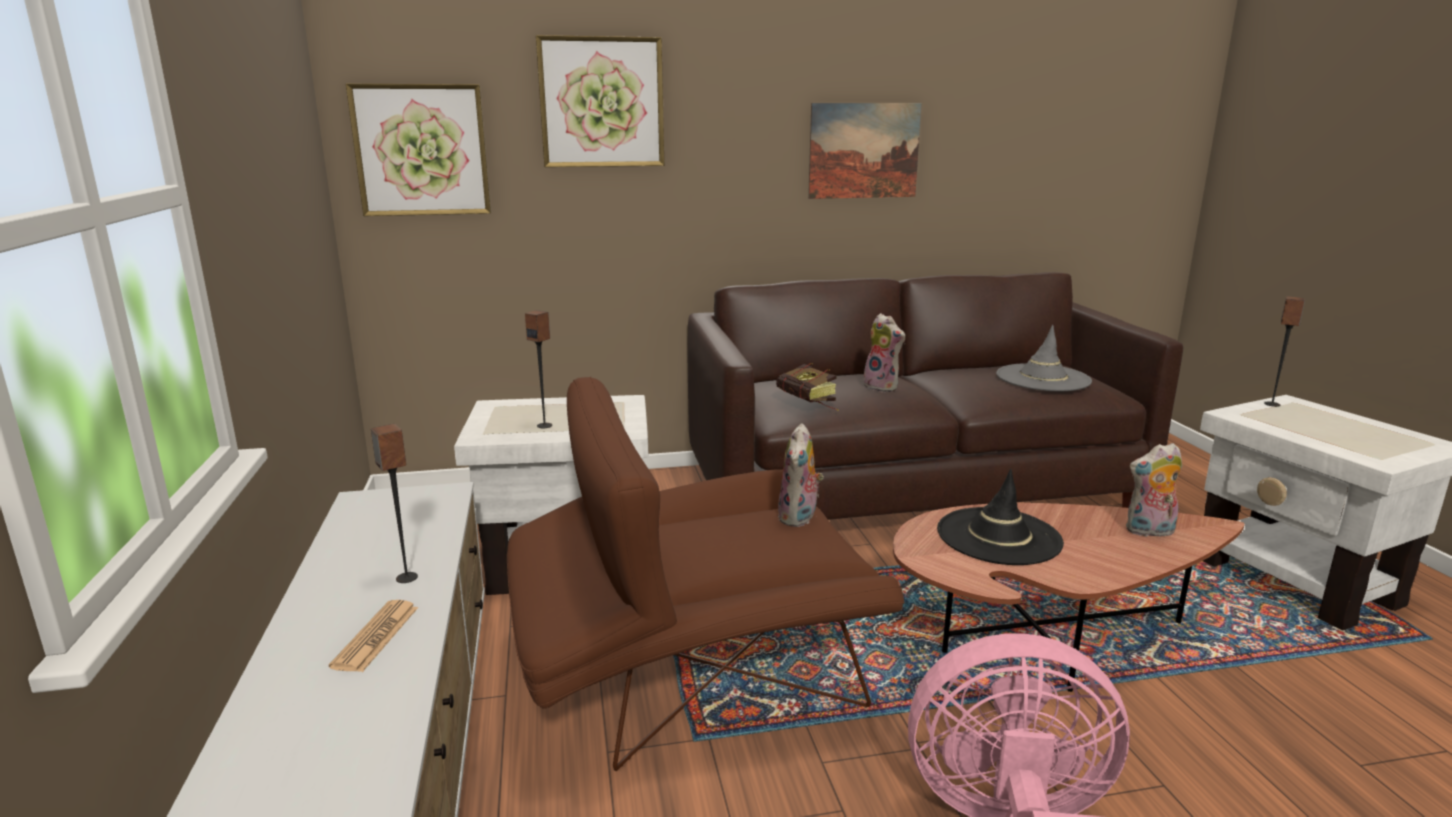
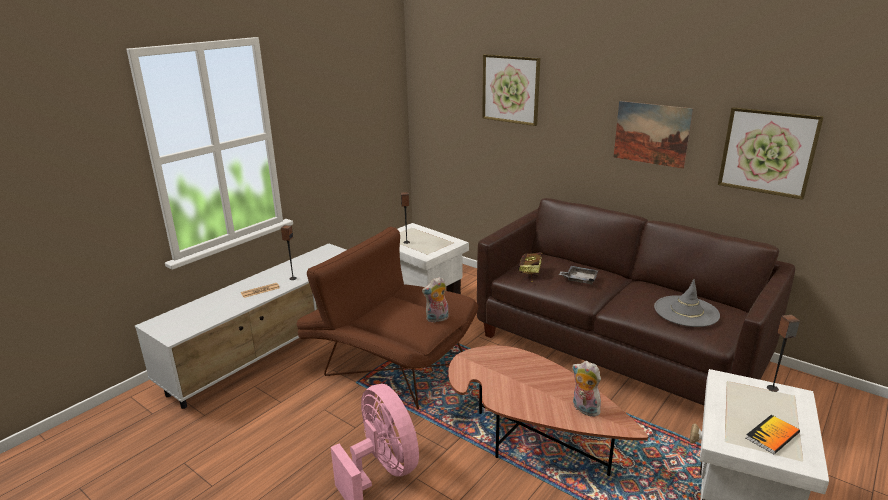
camera: 50 degrees right, 5 degrees up
(421, 150) = (438, 103): picture -> picture (768, 152)
(883, 387) = (579, 279): plush toy -> grey tray
(998, 536) = (512, 370): black hat -> none
(1378, 437) = (772, 435): none -> book

